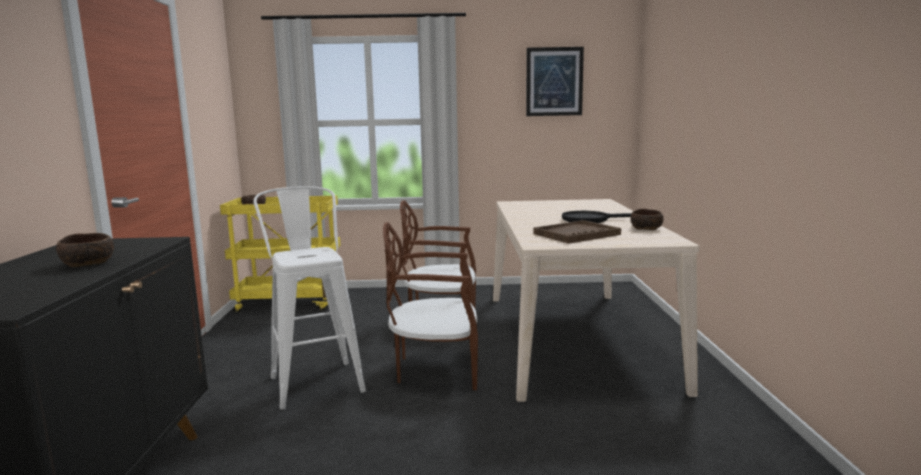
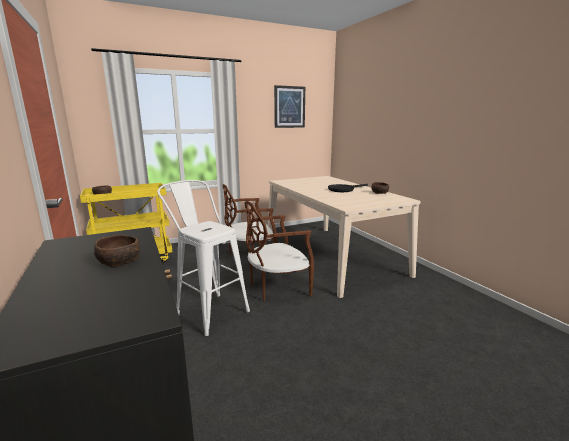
camera: 25 degrees left, 5 degrees up
(576, 234) = (353, 199): brown tray -> none

